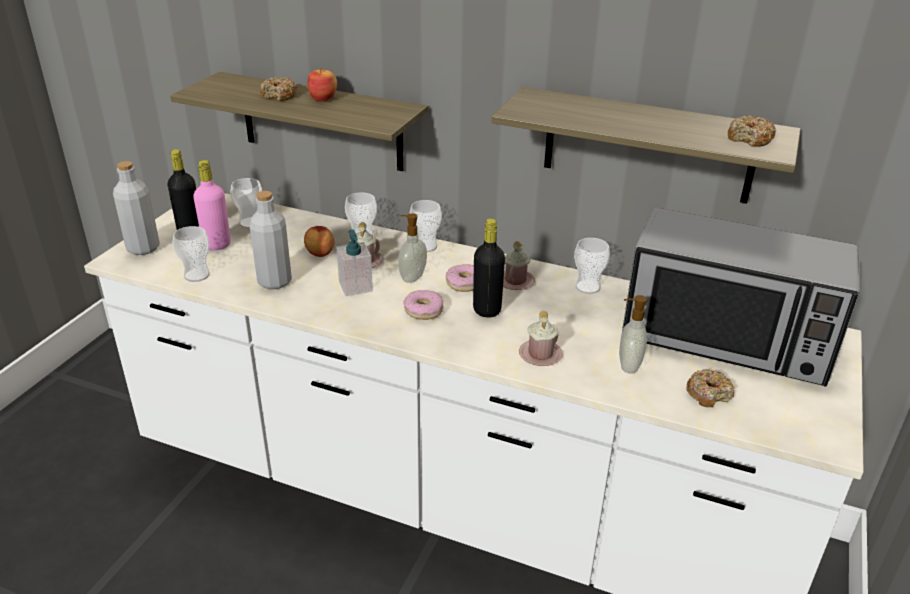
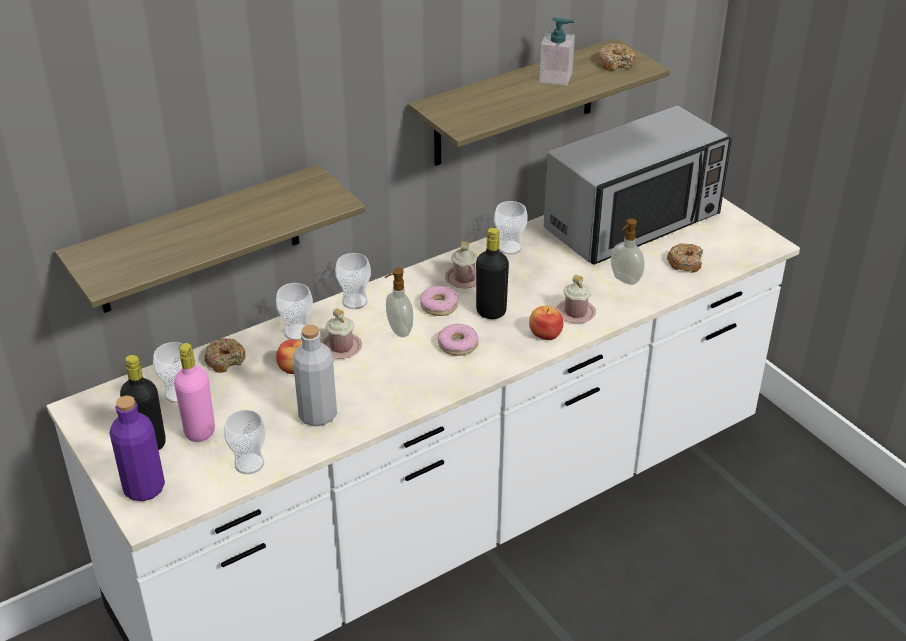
camera: 55 degrees left, 5 degrees up
(143, 248) = (144, 488): grey bottle -> purple bottle
(279, 95) = (187, 234): donut -> donut (225, 360)
(323, 98) = (230, 211): apple -> apple (545, 334)
(355, 287) = (380, 368): soap dispenser -> soap dispenser (556, 77)

